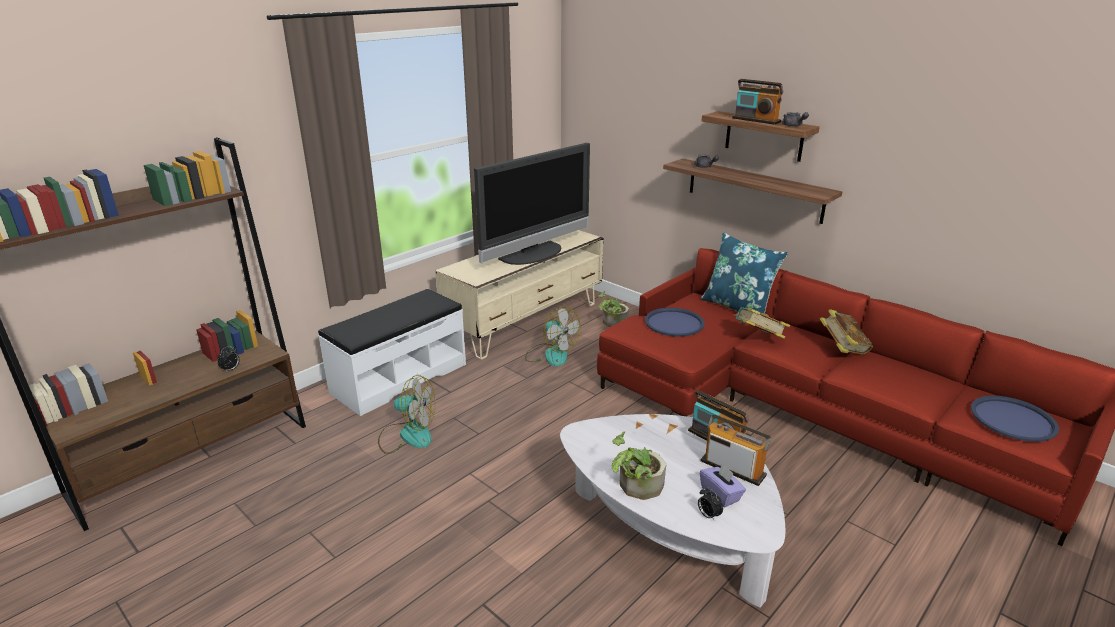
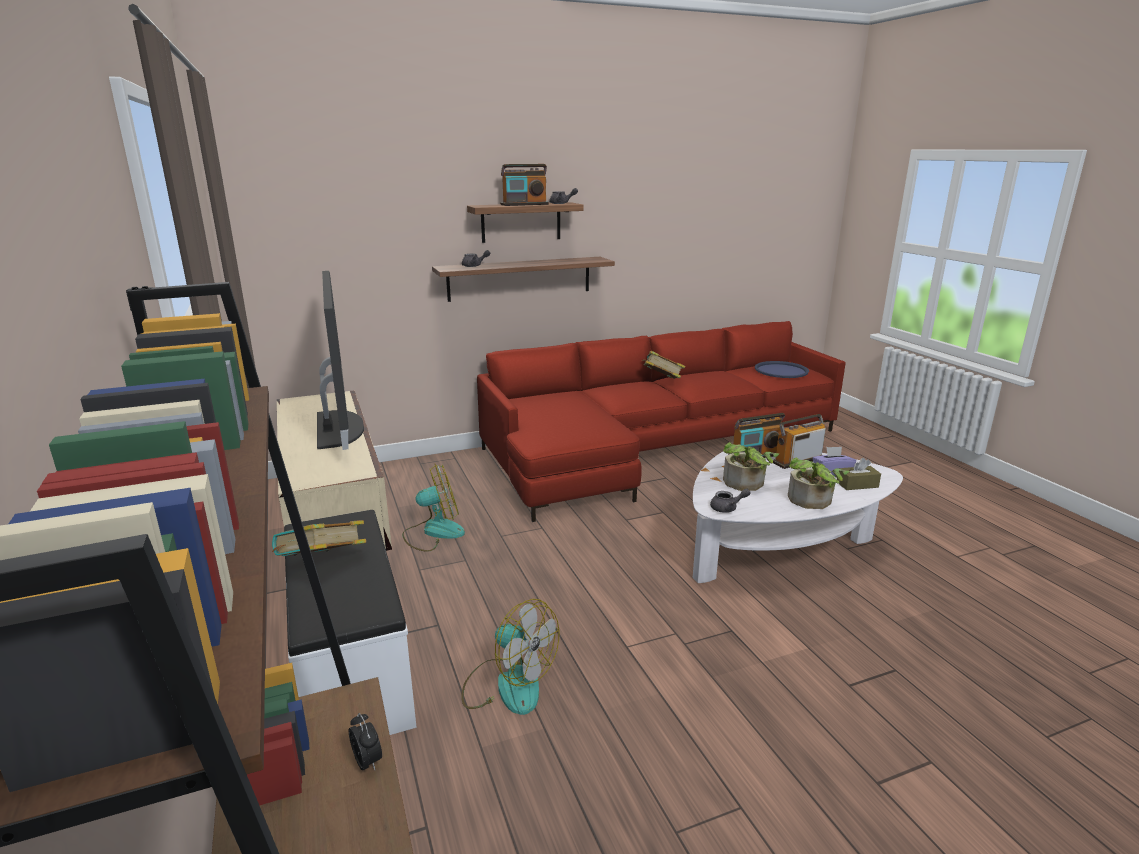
camera: 65 degrees left, 5 degrees down
(407, 435) = (508, 685): fan -> fan turned 90 degrees clockwise
(583, 439) = (727, 508): none -> grey teapot
(612, 323) = (414, 481): potted plant -> potted plant (745, 485)
(674, 323) = (553, 420): blue tray -> none
(708, 515) = (857, 484): alarm clock -> brown tissue box
(738, 307) = (552, 393): blue pillow -> none
(758, 338) = (618, 399): book -> book (322, 565)

